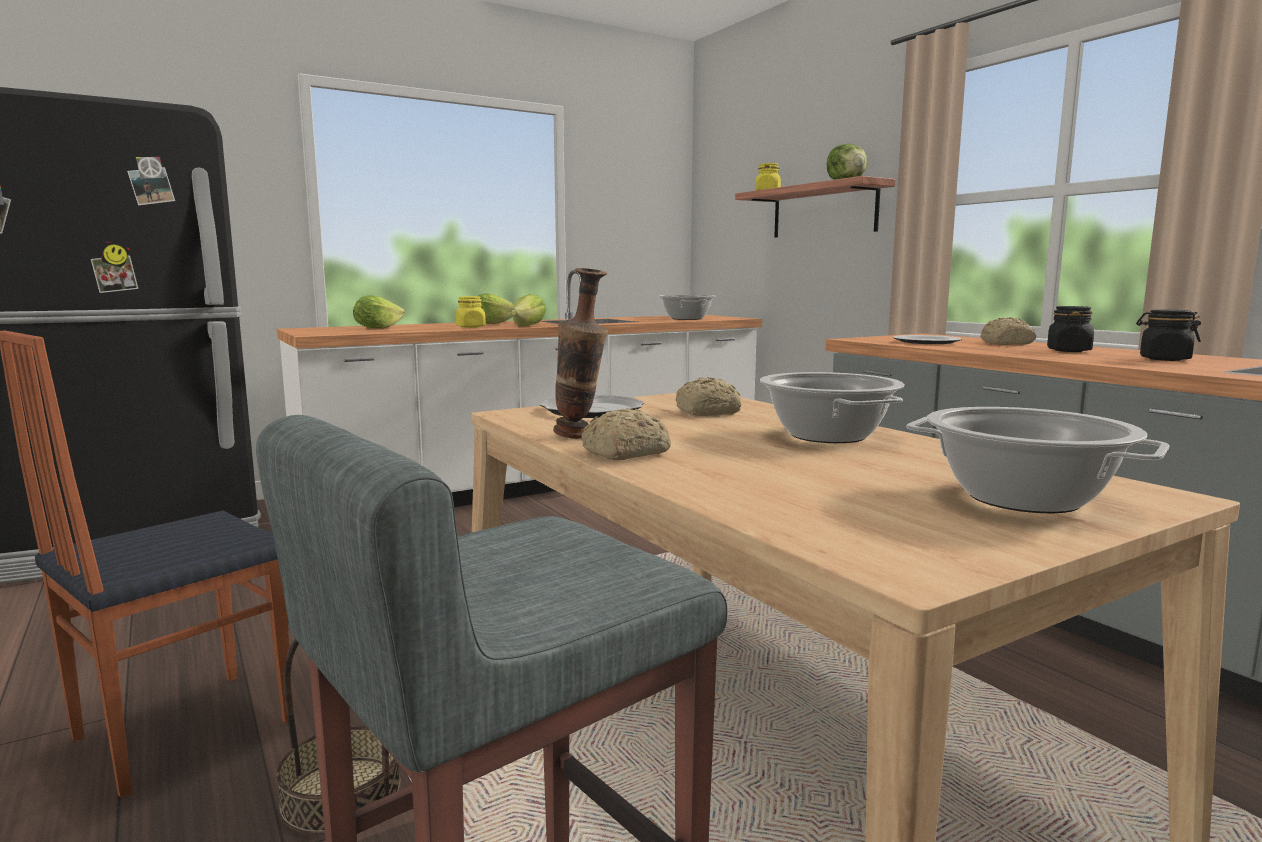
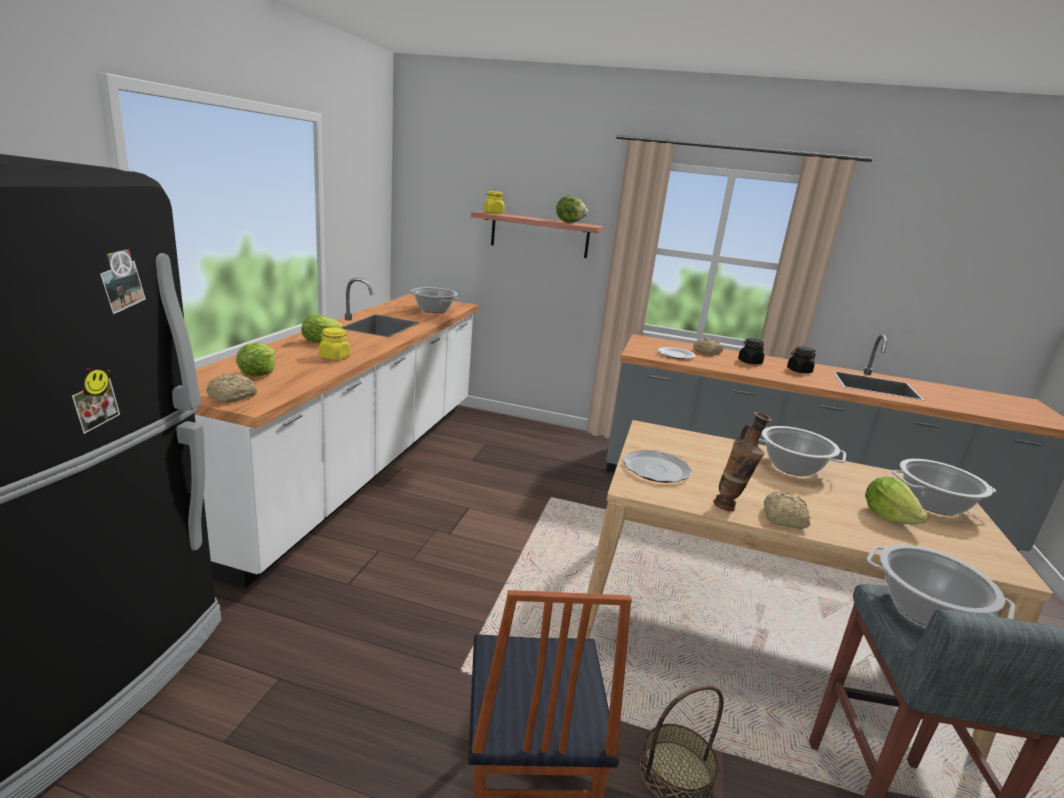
camera: 45 degrees left, 10 degrees up
(528, 326) = (374, 347): lettuce -> lettuce (888, 517)
(552, 548) = (924, 610): none -> cooking pot
(709, 412) = (702, 453): bread -> bread (233, 396)

